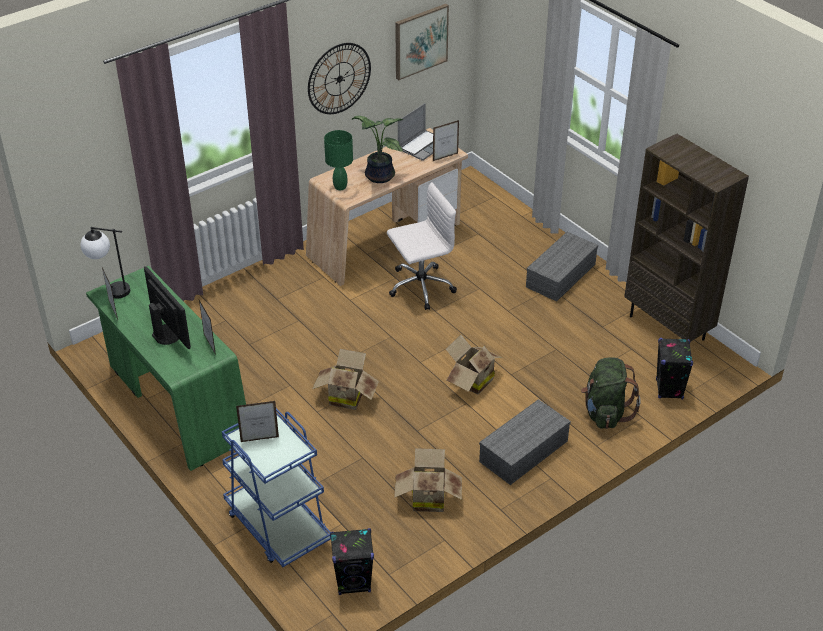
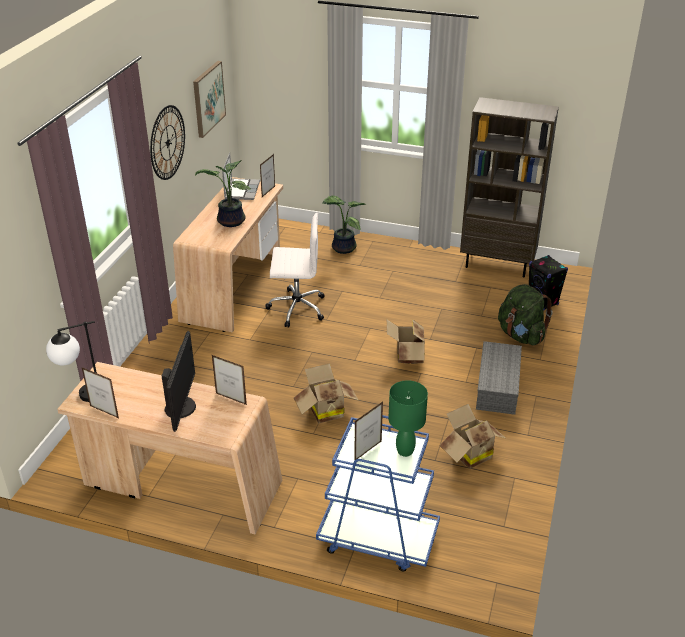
camera: 35 degrees left, 5 degrees down
(168, 334) = (181, 407): monitor -> monitor turned 75 degrees clockwise
(175, 403) = (180, 486): green desk -> beige desk
(340, 187) = (207, 240): green table lamp -> green table lamp (405, 451)
(354, 582) = (485, 548): black speaker -> none
(420, 287) = (296, 308): white office chair -> white office chair turned 60 degrees clockwise
(526, 242) = (342, 248): none -> potted plant
(560, 274) = (389, 259): grey storage box -> none

